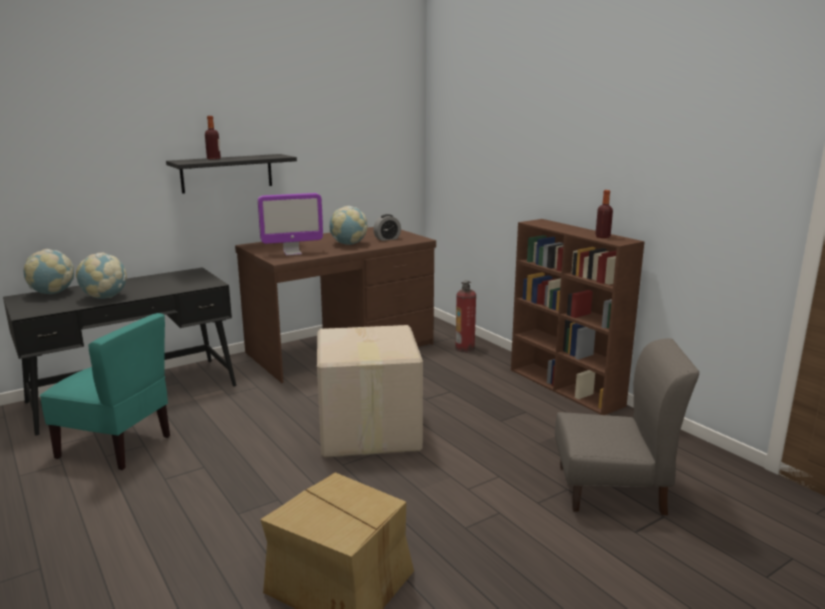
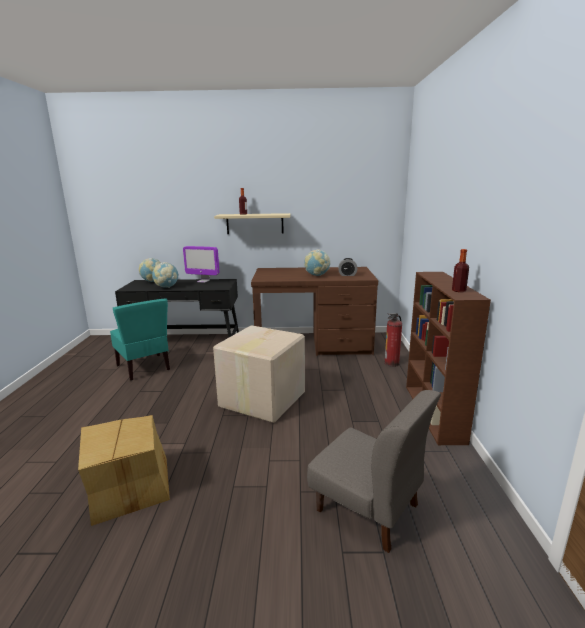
camera: 35 degrees right, 0 degrees up
(227, 173) = (255, 223): black shelf -> beige shelf
(292, 253) = (275, 276): monitor -> monitor (203, 281)

